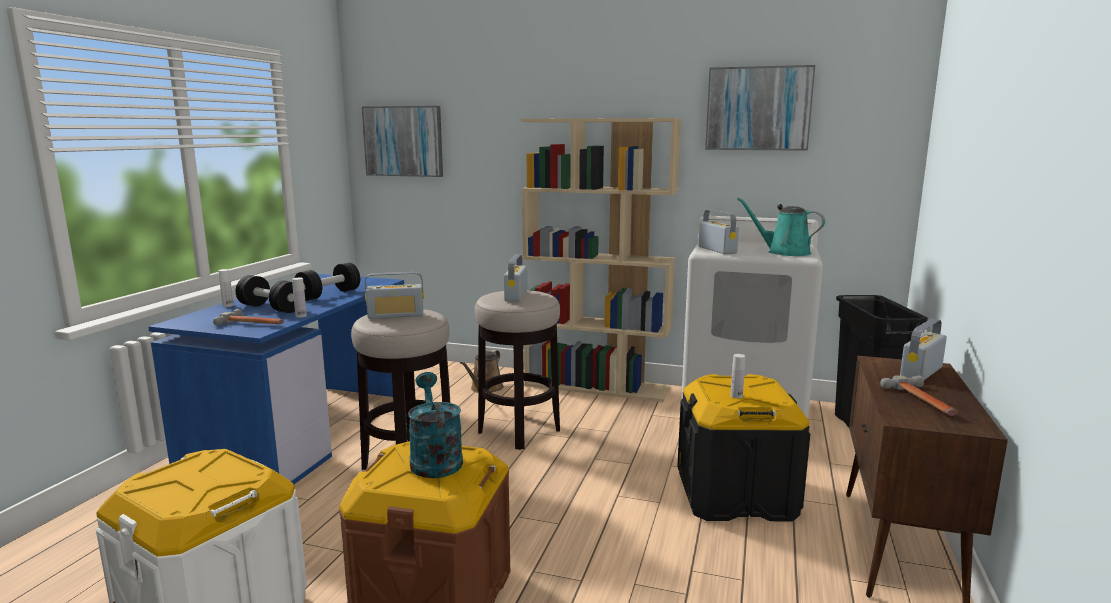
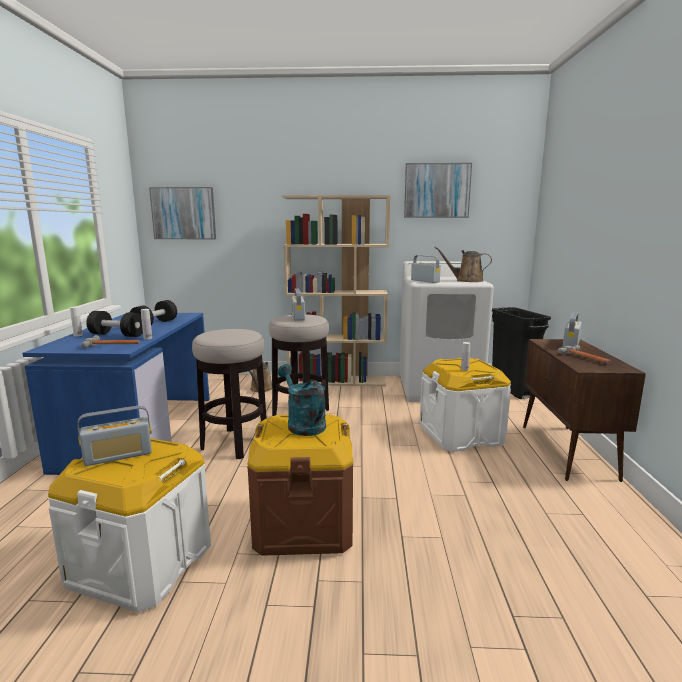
camera: 15 degrees left, 0 degrees up
(396, 315) = (224, 333): radio -> radio (118, 456)
(736, 494) = (461, 435): black storage box -> white storage box
(784, 252) = (466, 281): turquoise watering can -> brown watering can

